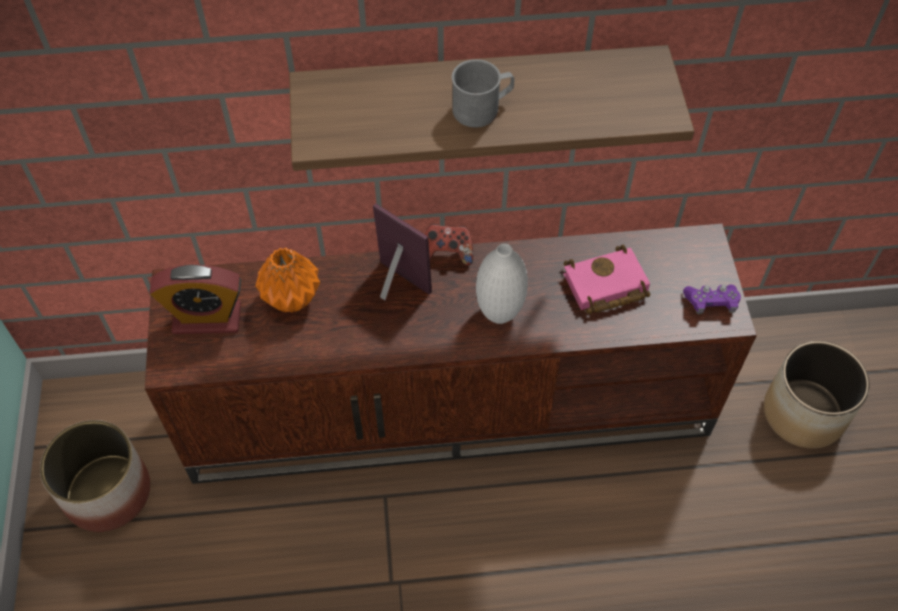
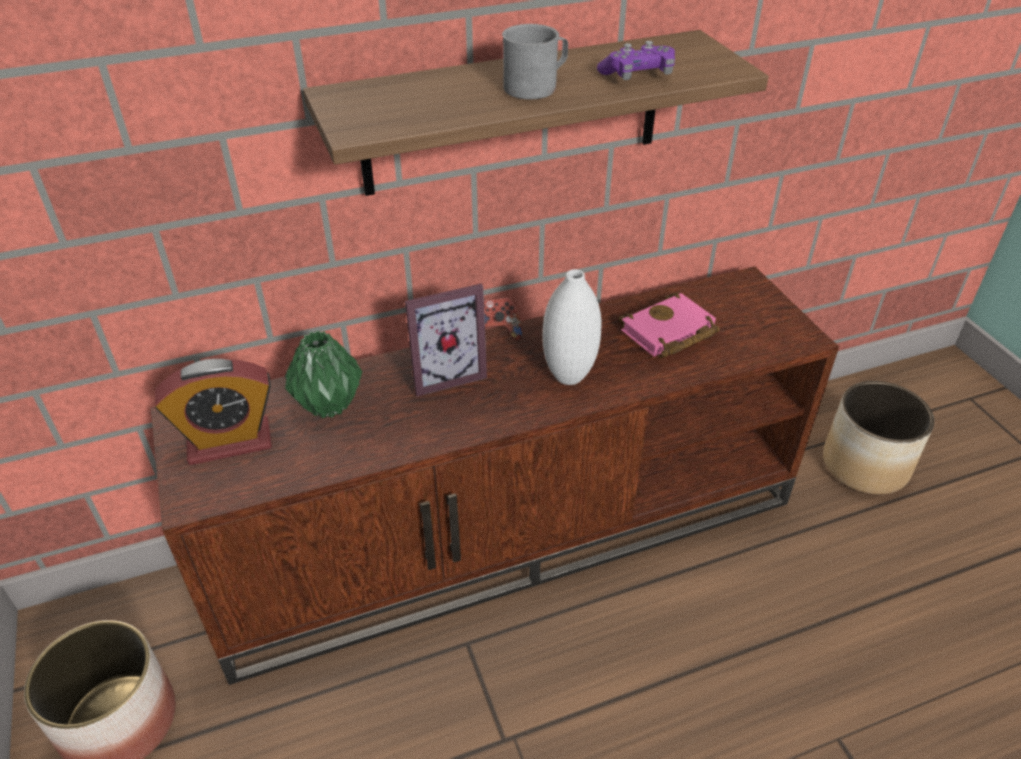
camera: 15 degrees left, 15 degrees down
(291, 298) = (328, 404): orange vase -> green vase
(395, 287) = (445, 374): picture frame -> picture frame turned 135 degrees clockwise
(711, 303) = (780, 328): purple game controller -> purple game controller (637, 76)

